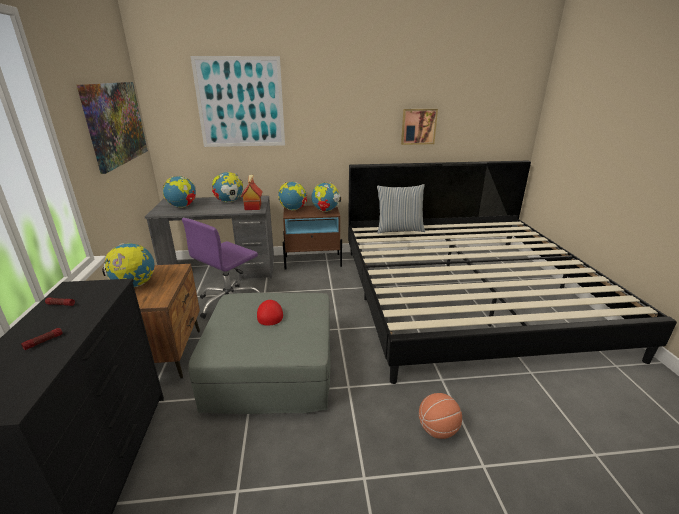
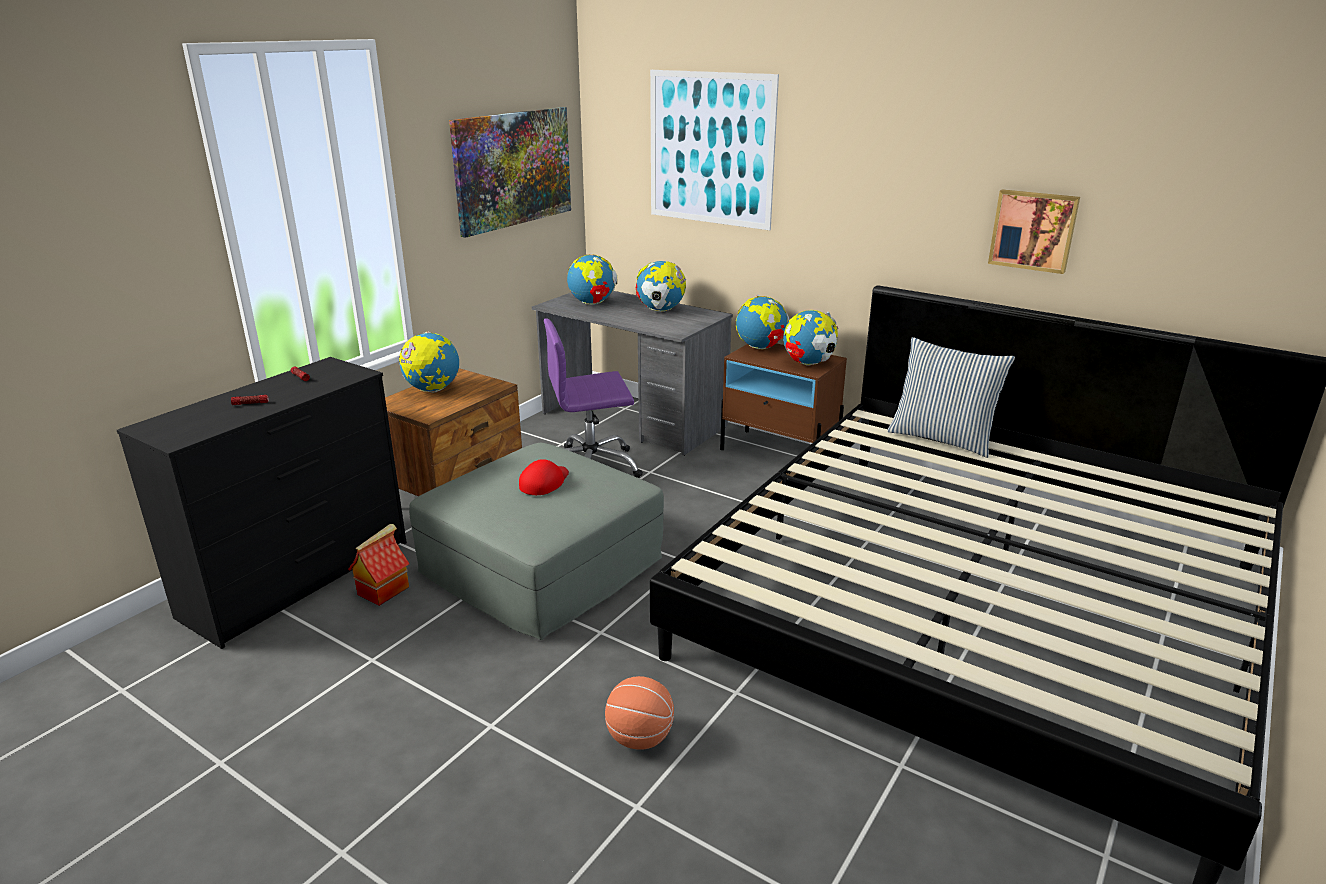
camera: 40 degrees right, 0 degrees up
(252, 207) = (678, 326): toy house -> toy house (383, 590)

